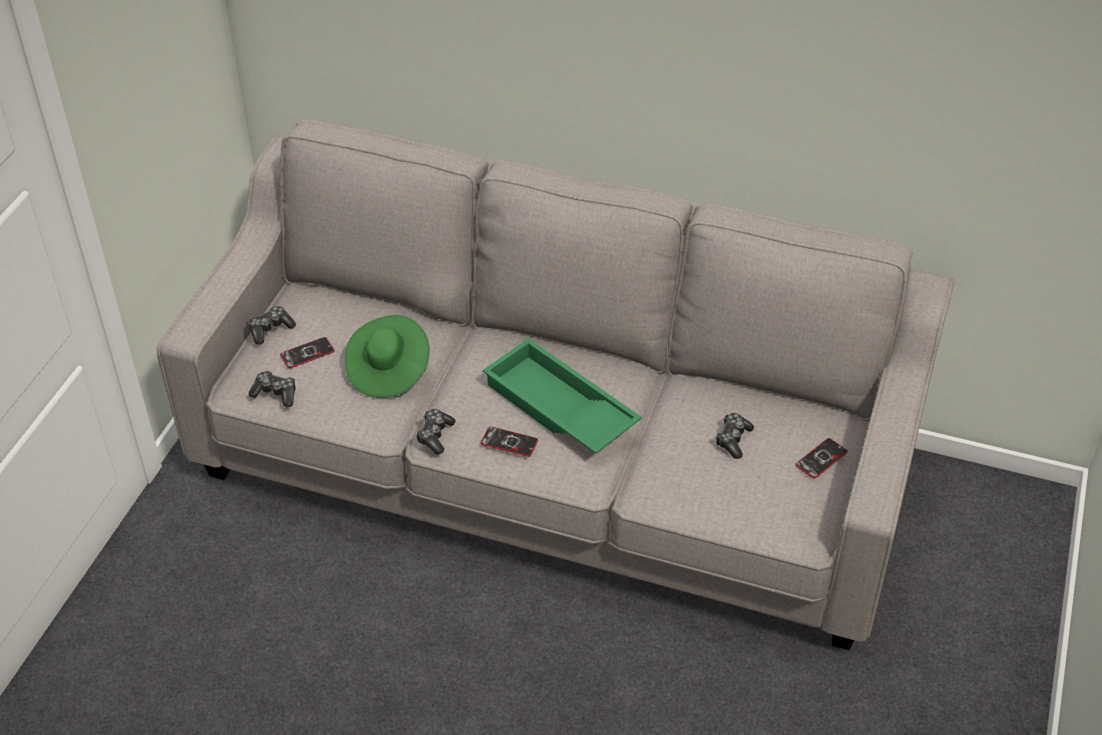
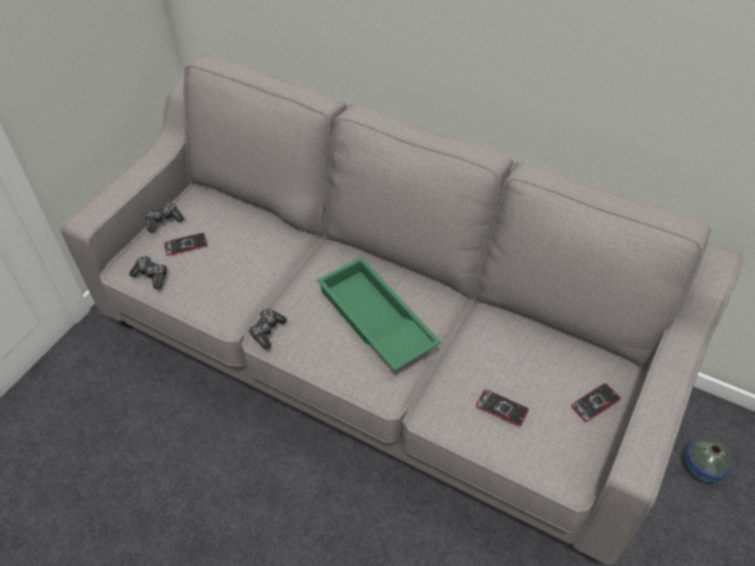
camera: 10 degrees right, 5 degrees up
(388, 371) = (244, 268): green hat -> none
(509, 442) = (326, 346): phone -> phone (502, 408)
(733, 440) = (519, 372): game controller -> none
(956, 538) = (702, 467): none -> vase

